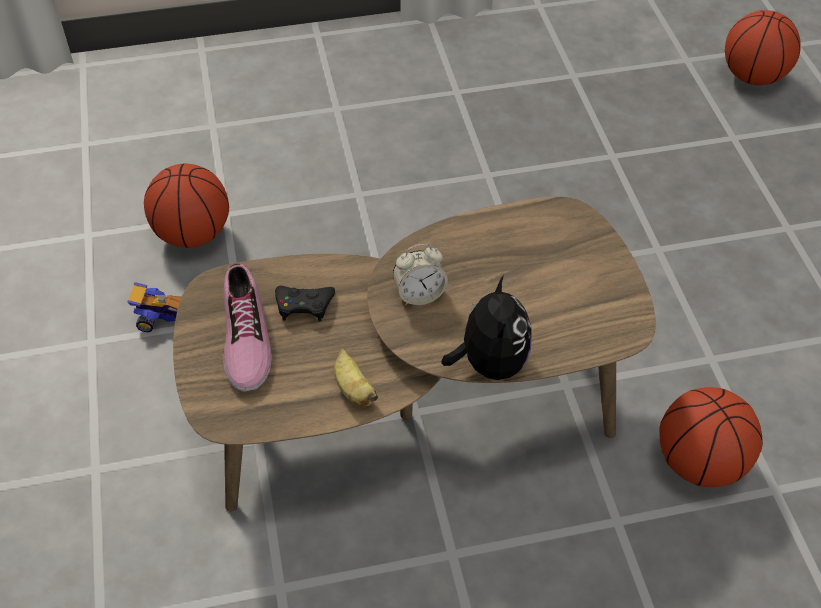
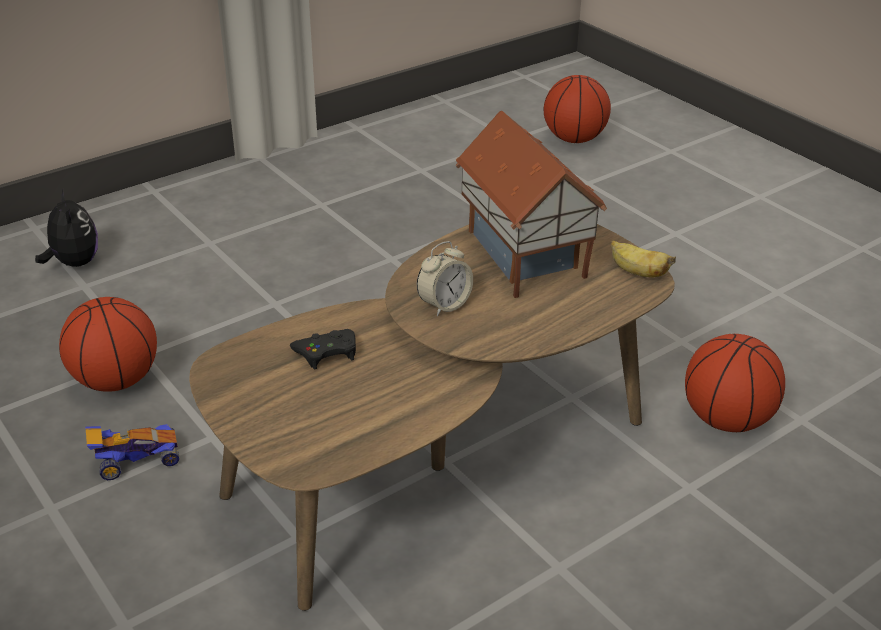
camera: 25 degrees left, 15 degrees down
(244, 338) = (282, 395): shoe -> none
(353, 389) = (425, 403): banana -> banana (637, 272)
(489, 363) = (548, 337): plush toy -> plush toy (74, 263)
(524, 259) = (521, 256): none -> toy house

